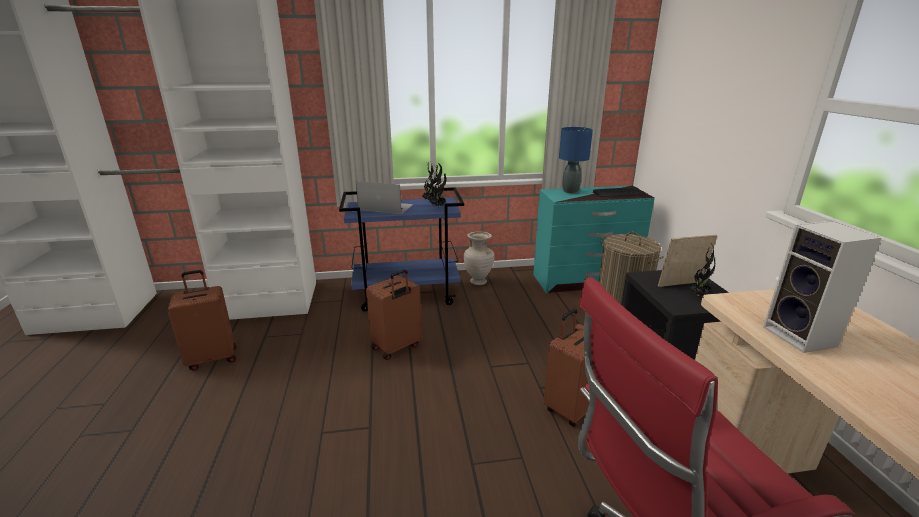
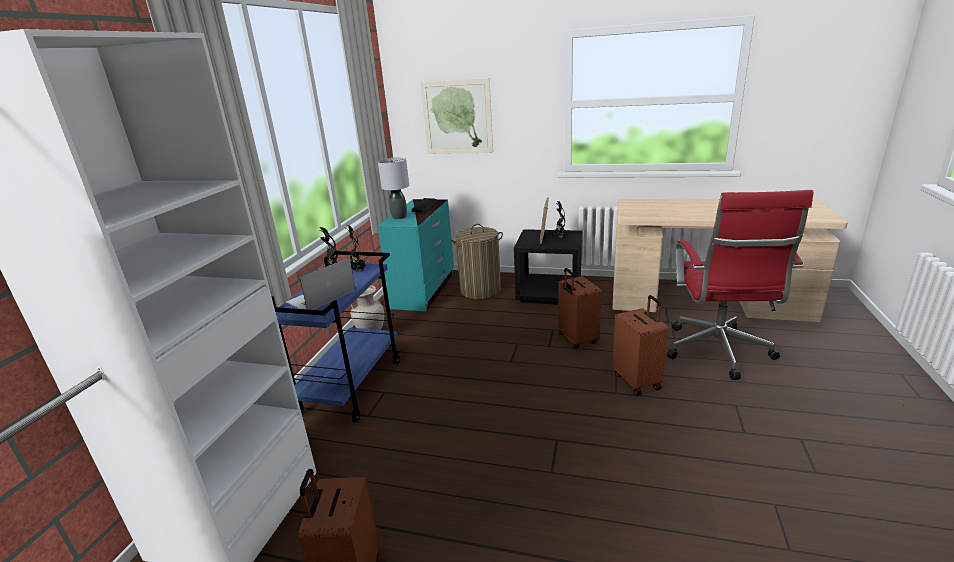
camera: 65 degrees left, 0 degrees up
(397, 347) = (447, 407): brown suitcase -> brown suitcase (638, 381)
(570, 191) = (399, 217): blue table lamp -> grey table lamp
(696, 100) = (457, 117): none -> picture
(802, 337) = (668, 213): speaker -> none

